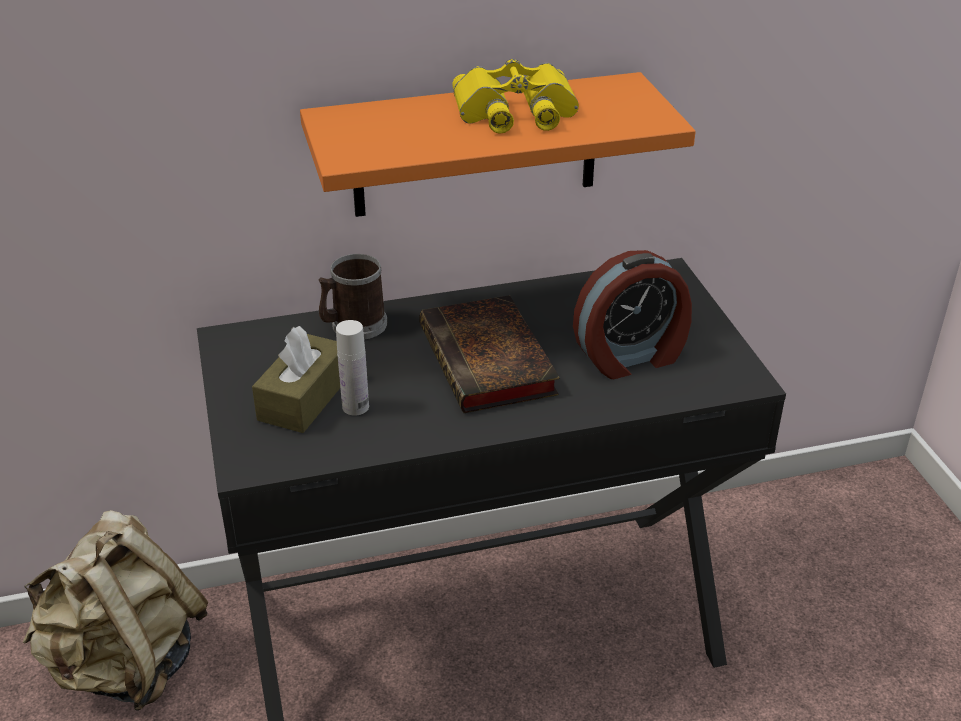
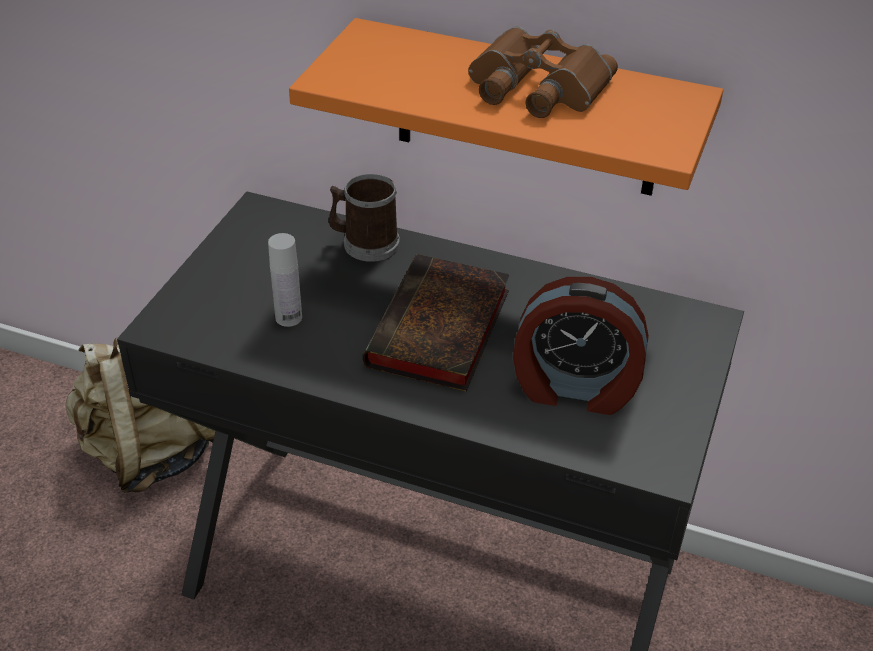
camera: 35 degrees right, 5 degrees up
(304, 398) = (258, 290): brown tissue box -> none
(515, 112) = (535, 87): yellow binoculars -> brown binoculars

